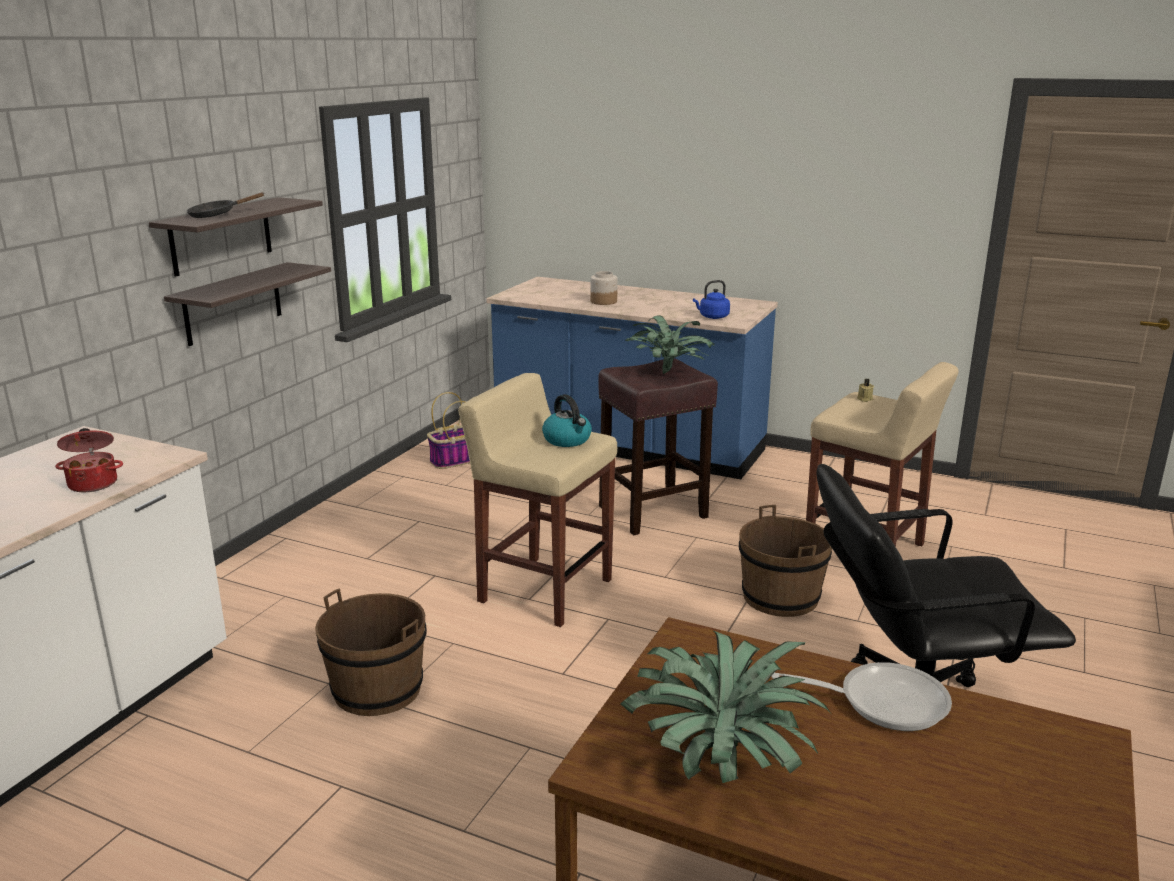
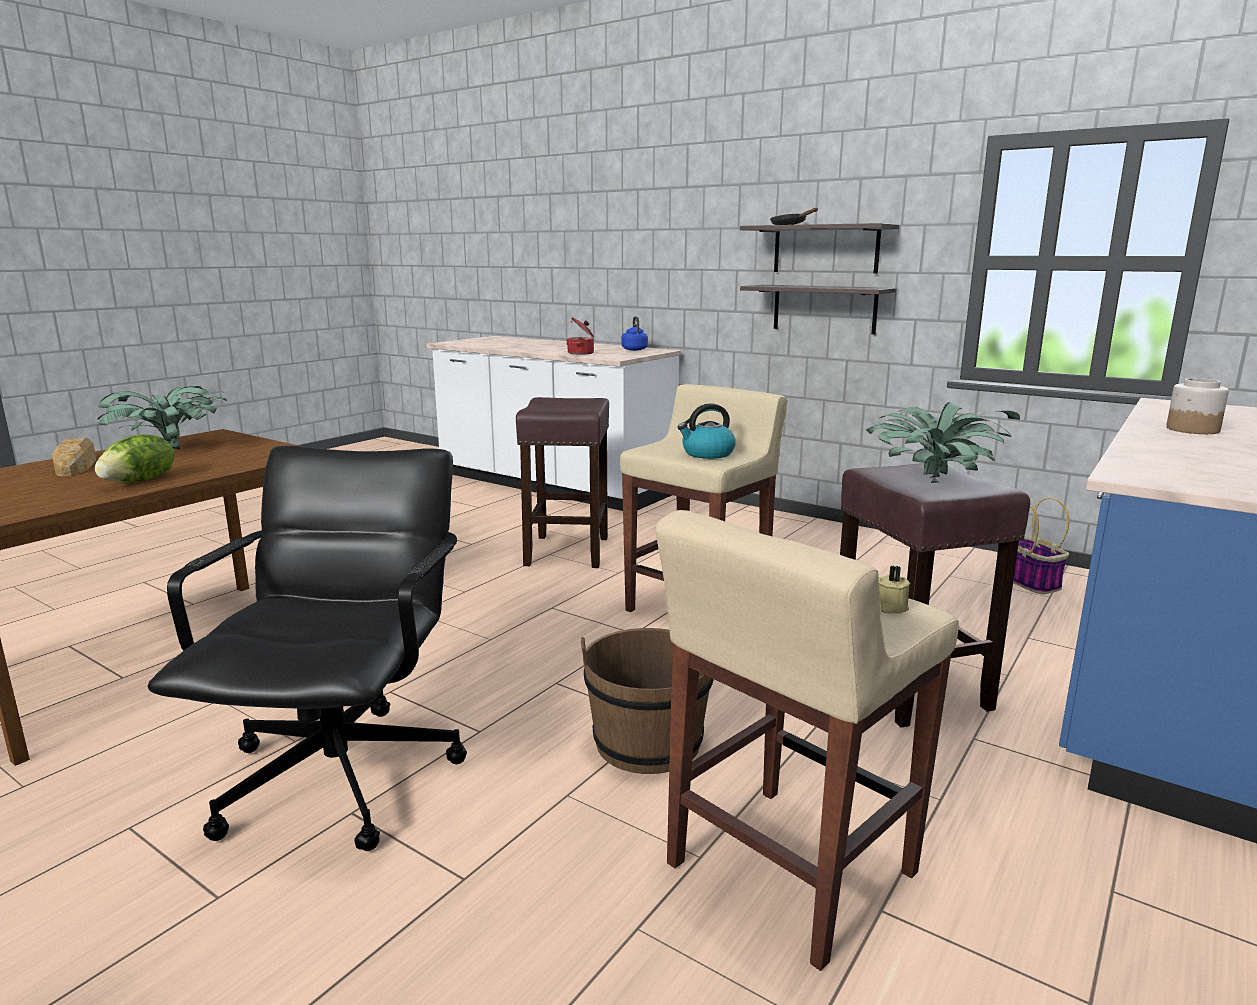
camera: 100 degrees right, 5 degrees down
(377, 689) = (567, 551): brown bucket -> brown stool
(712, 317) = (1155, 468): blue kettle -> blue kettle (634, 349)
(861, 812) = (77, 465): none -> bread
(882, 702) = (141, 481): frying pan -> lettuce

